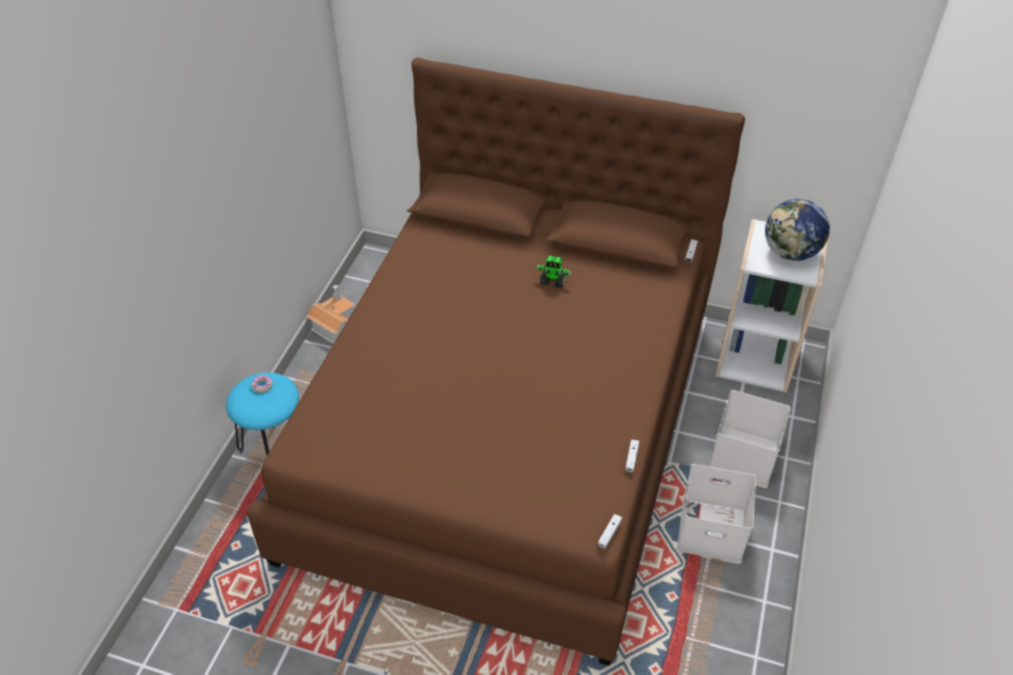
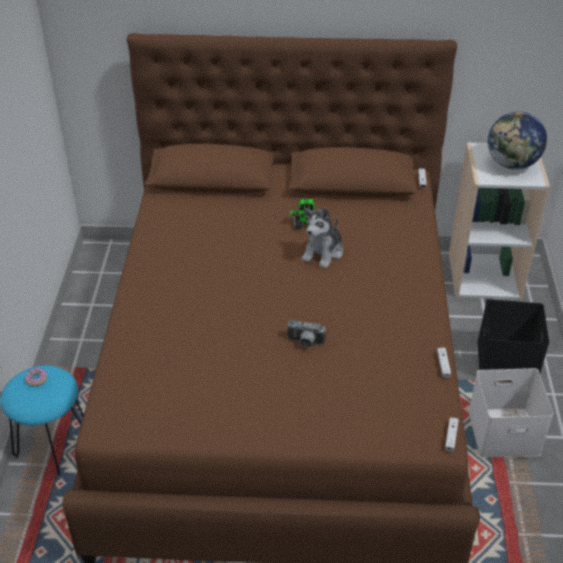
camera: 15 degrees left, 5 degrees down
(334, 325) = (77, 319): toy house -> none
(505, 406) = (305, 343): none -> camera
(559, 314) = (323, 252): none -> plush toy
(744, 458) = (508, 362): white storage box -> black storage box

